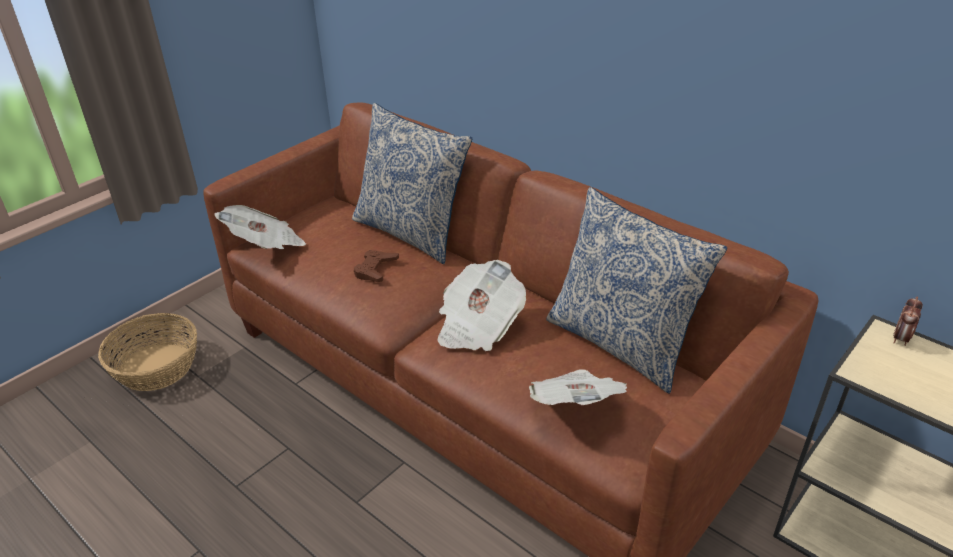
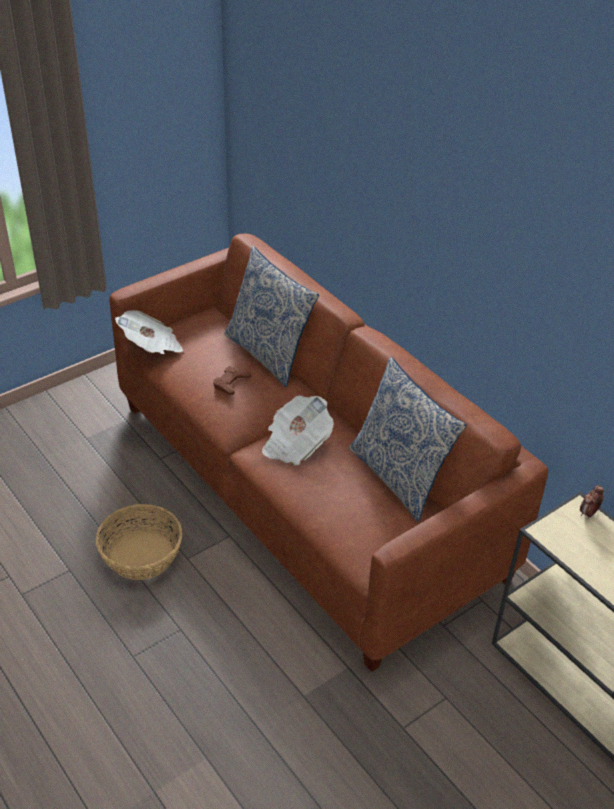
camera: 10 degrees right, 5 degrees up
(157, 366) = (55, 425): basket -> basket (142, 555)
(575, 406) = (345, 518): newspaper -> none

